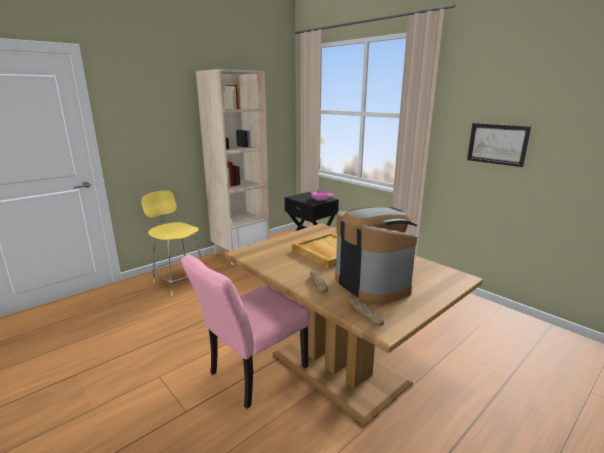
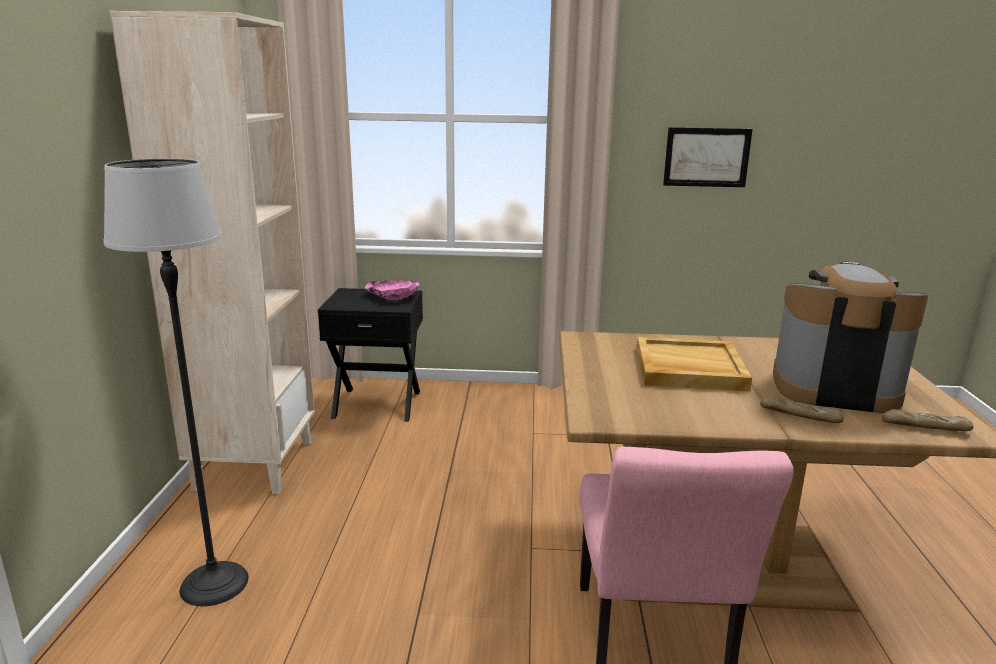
camera: 45 degrees left, 0 degrees up
(179, 281) = (214, 583): yellow stool -> floor lamp

